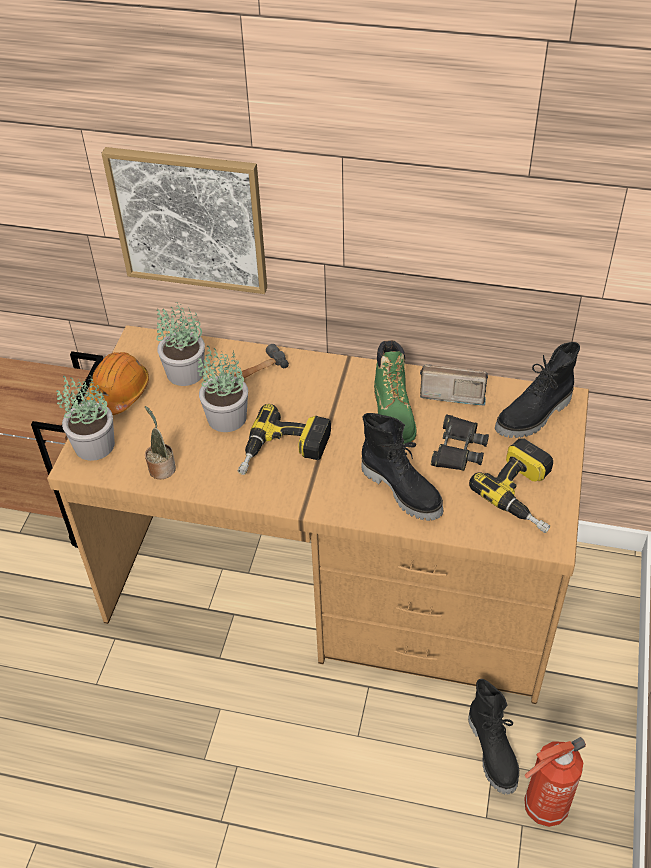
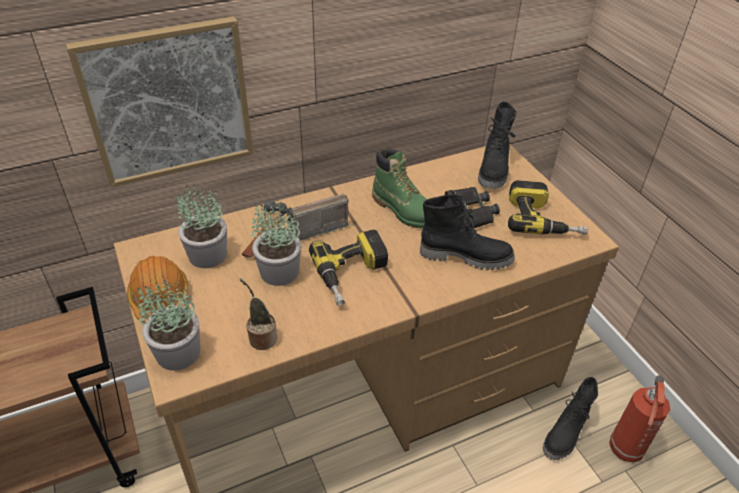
camera: 40 degrees left, 5 degrees down
(451, 392) = (427, 179): radio -> radio (314, 227)
(493, 751) = (566, 434): black boot -> black boot turned 90 degrees clockwise

